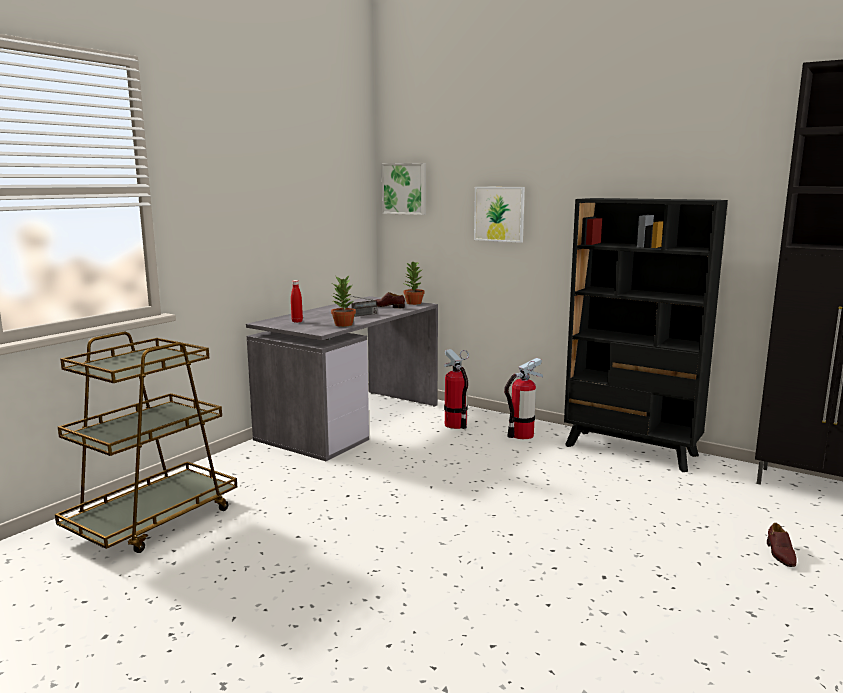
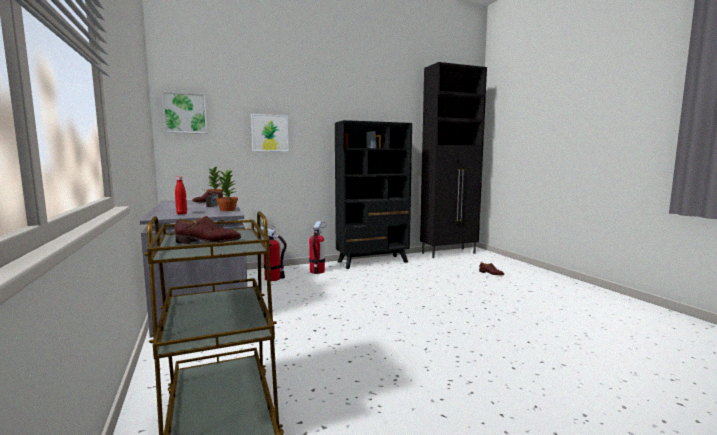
camera: 55 degrees left, 5 degrees down
(136, 361) = (208, 242): none -> brown shoe

